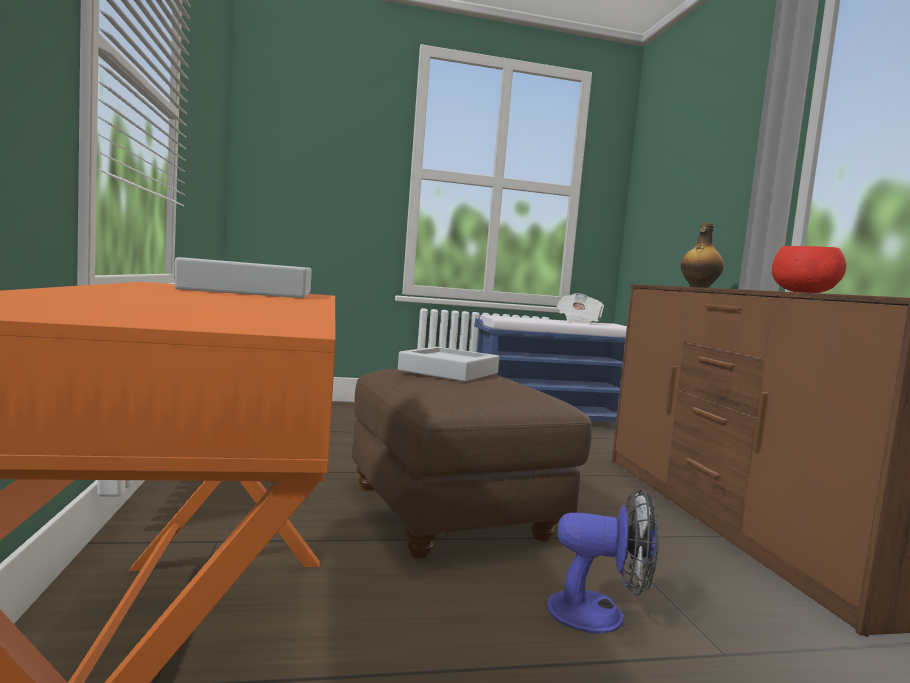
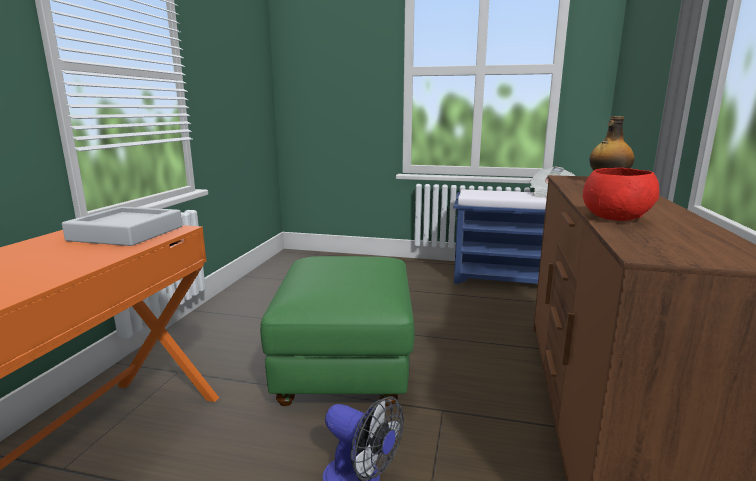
camera: 25 degrees right, 10 degrees up
(449, 372) = (339, 265): grey tray -> none
(453, 511) = (345, 368): brown ottoman -> green ottoman

